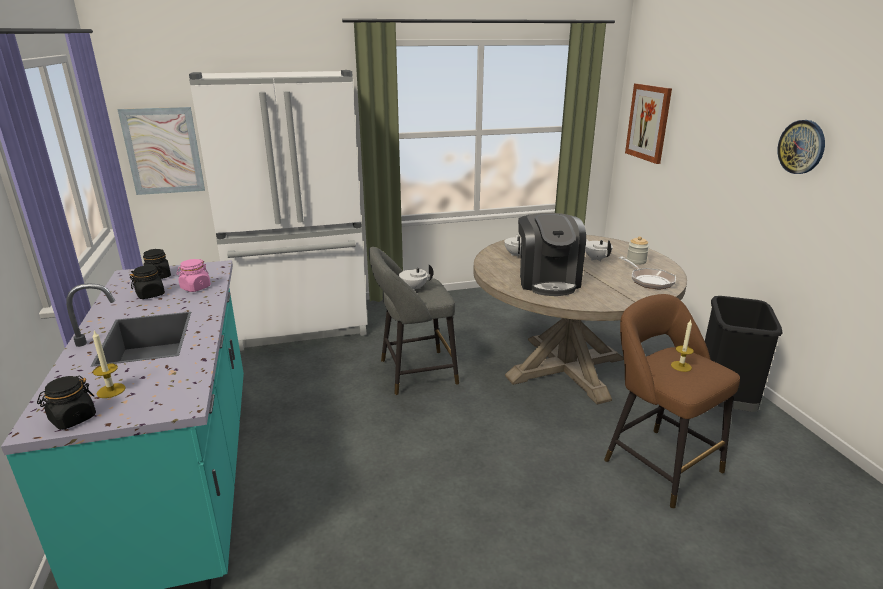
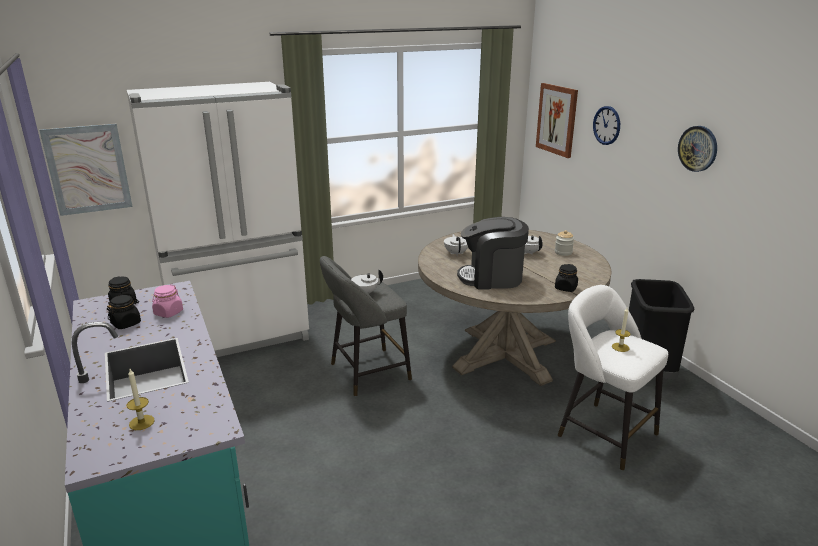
camera: 10 degrees left, 0 degrees up
(72, 418) = (119, 452): black jar -> black jar (565, 288)
(548, 281) = (492, 278): coffee machine -> coffee machine turned 105 degrees clockwise
(649, 280) = (579, 271): frying pan -> none
(657, 462) = (602, 432): brown stool -> white stool
(700, 126) = (606, 125): none -> wall clock

